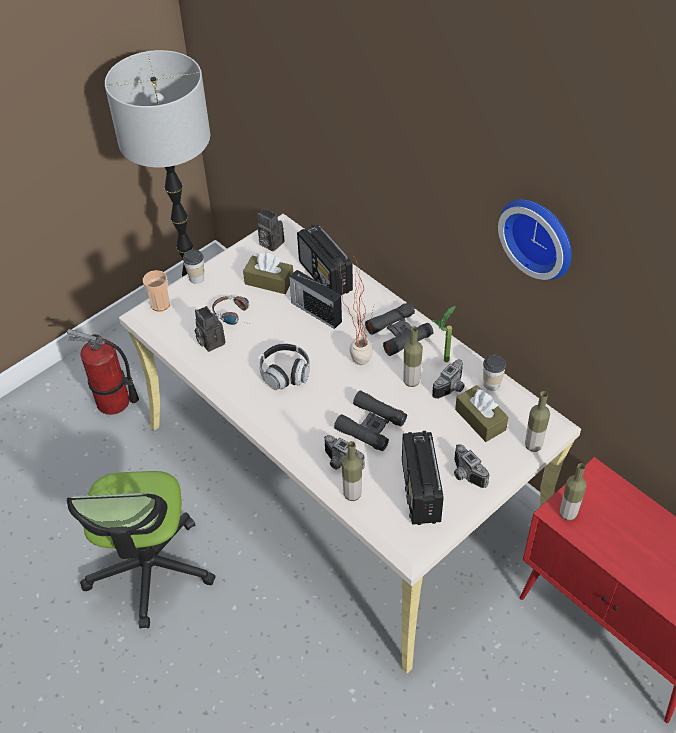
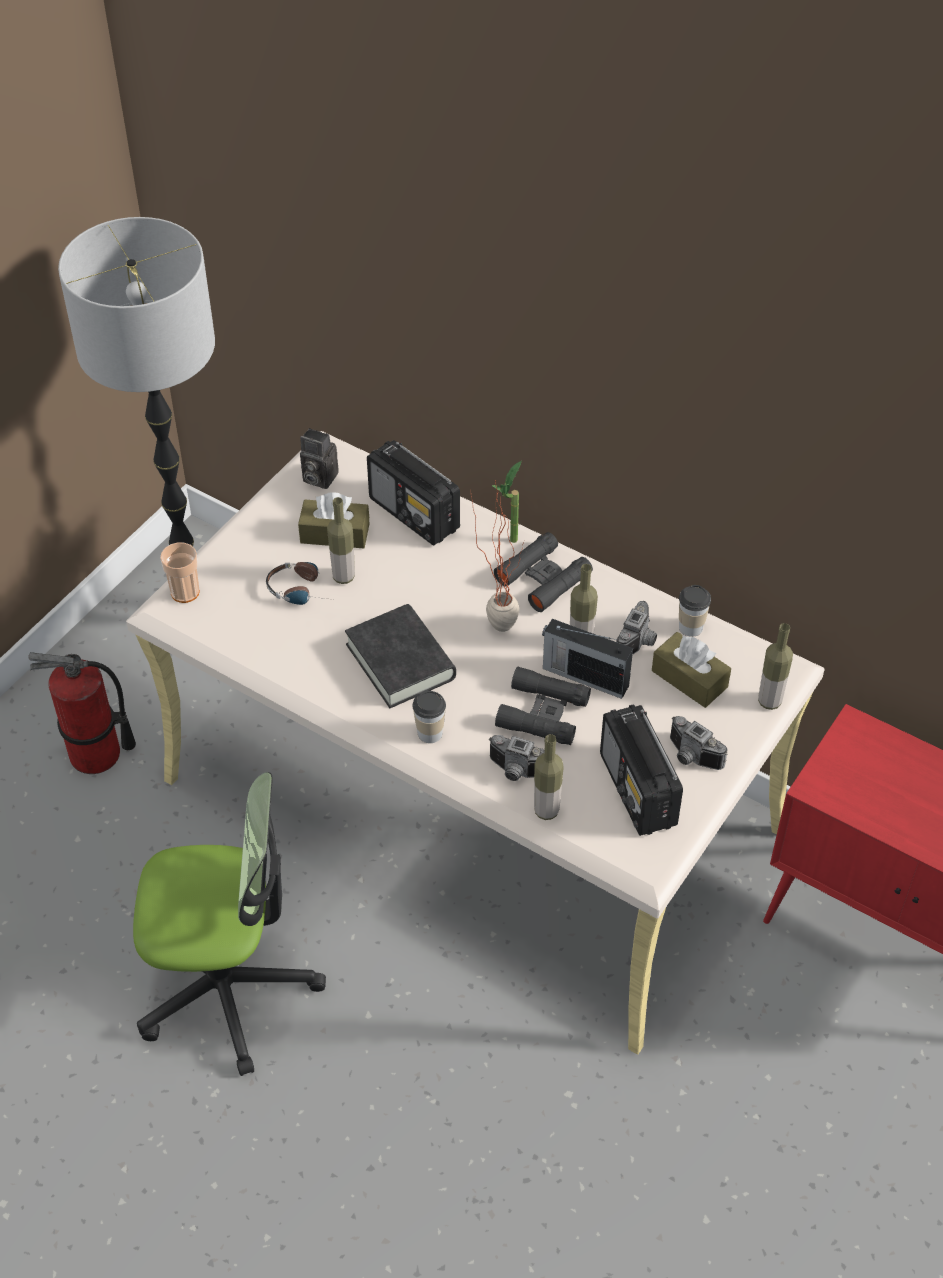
camera: 15 degrees left, 0 degrees up
(150, 569) = (228, 986): office chair -> office chair turned 75 degrees counterclockwise
(196, 278) = (226, 545): cup -> cup (430, 733)
(210, 341) = (276, 634): camera -> none
(285, 374) = (400, 661): headphones -> black book
(315, 311) = (416, 566): radio -> radio (584, 676)
(442, 363) = (615, 610): potted plant -> potted plant (508, 544)
(540, 235) = (749, 414): wall clock -> none
(568, 514) = (832, 785): bottle -> bottle (343, 576)

